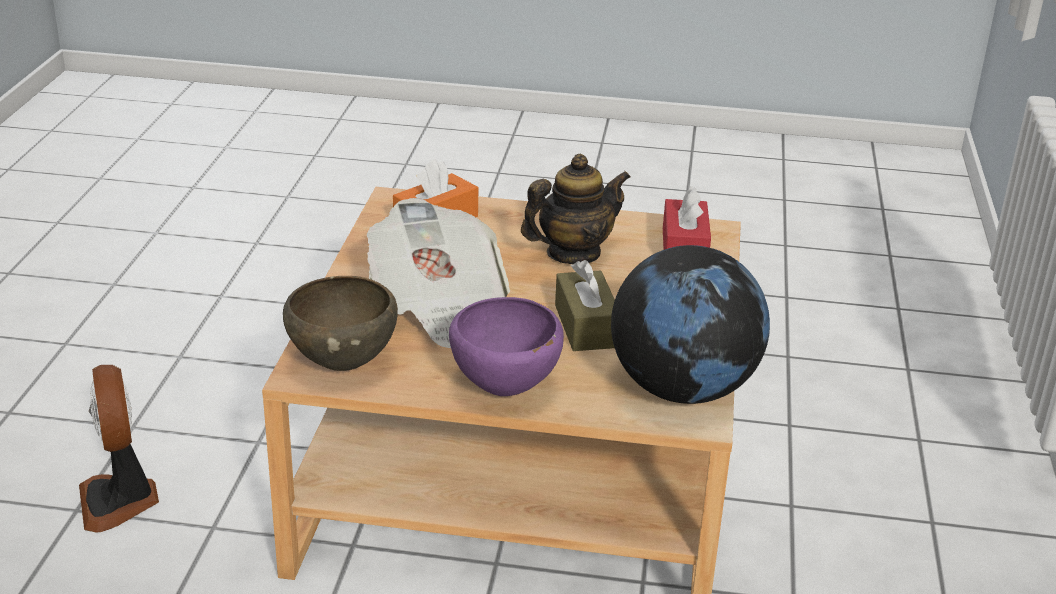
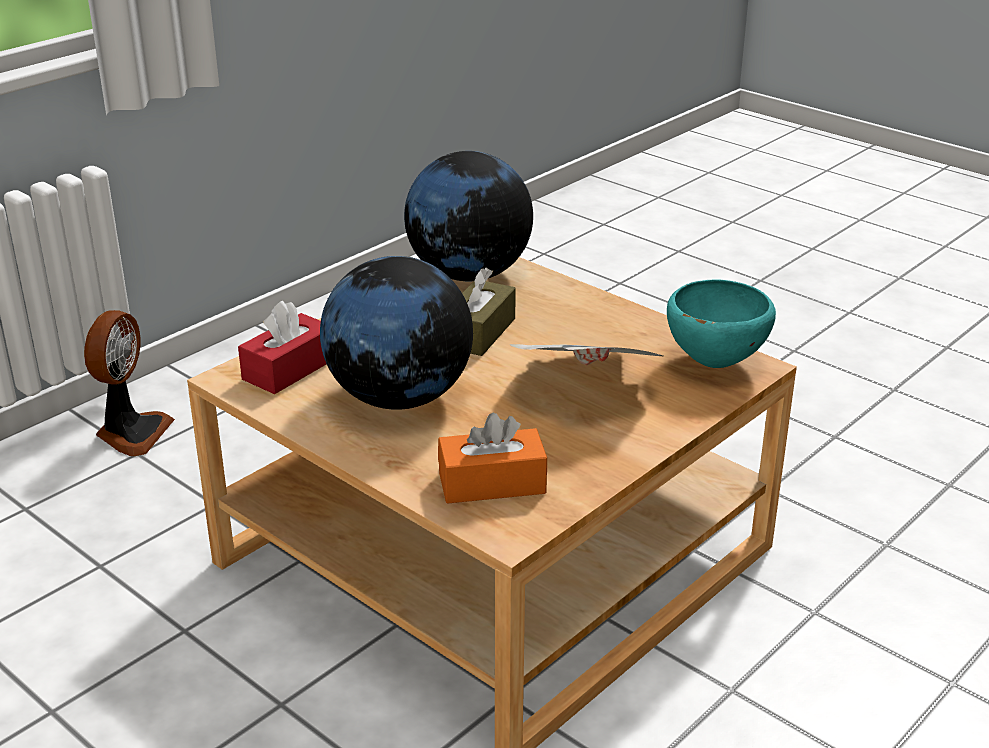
camera: 145 degrees left, 0 degrees up
(120, 501) = (903, 675): fan -> fan (131, 432)
(343, 364) = (714, 364): brown bowl -> turquoise bowl
(506, 390) = (598, 310): purple bowl -> none
(573, 253) = (399, 397): teapot -> globe

